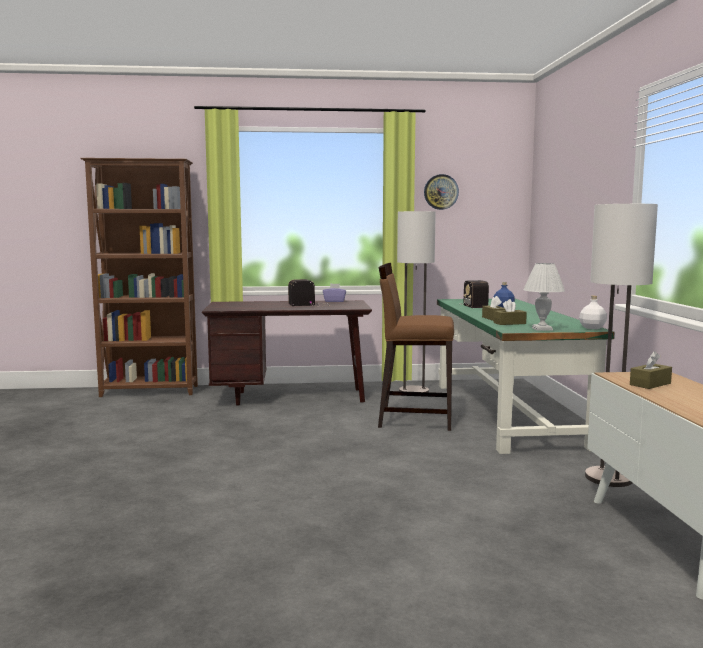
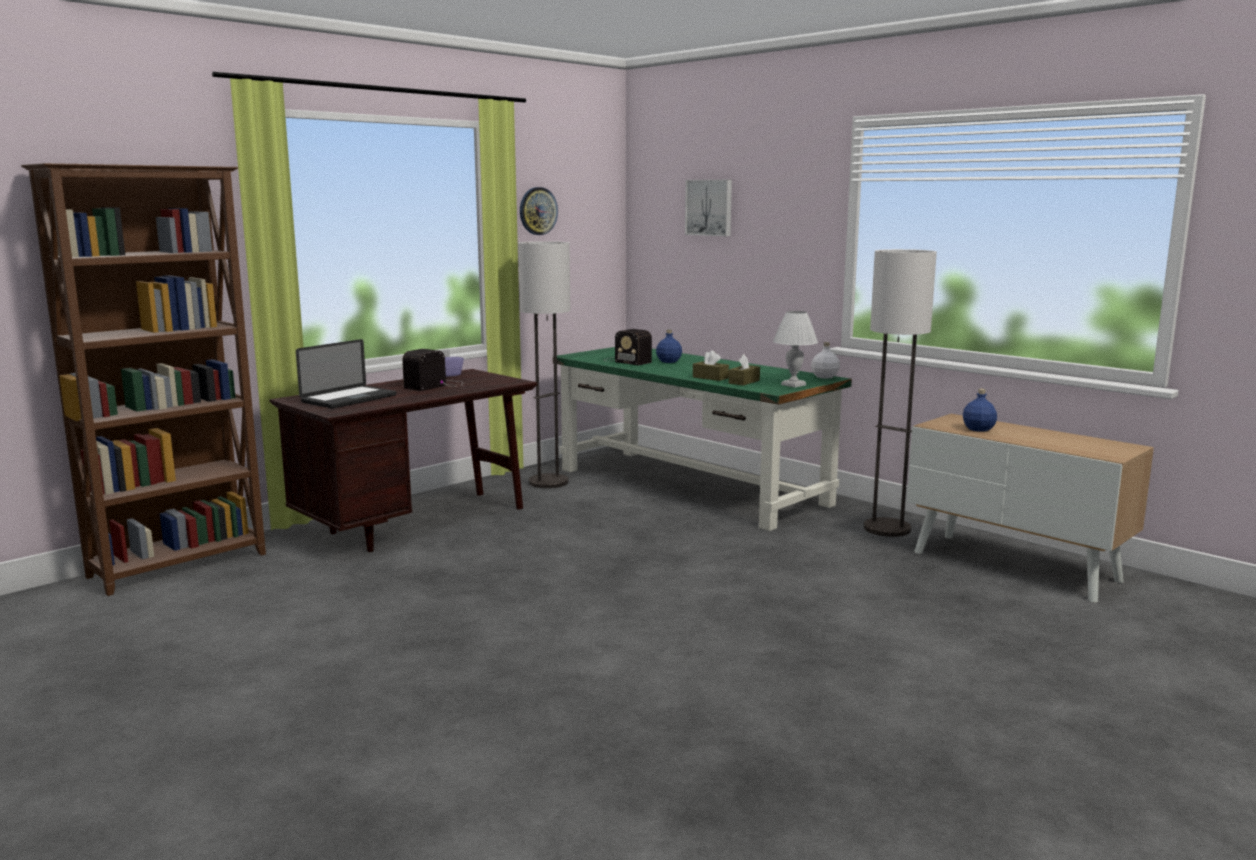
camera: 40 degrees left, 5 degrees up
(244, 305) = (349, 399): none -> laptop
(414, 419) = (619, 515): brown stool -> none
(566, 184) = (710, 207): none -> picture
(650, 384) = (978, 429): brown tissue box -> blue bottle

